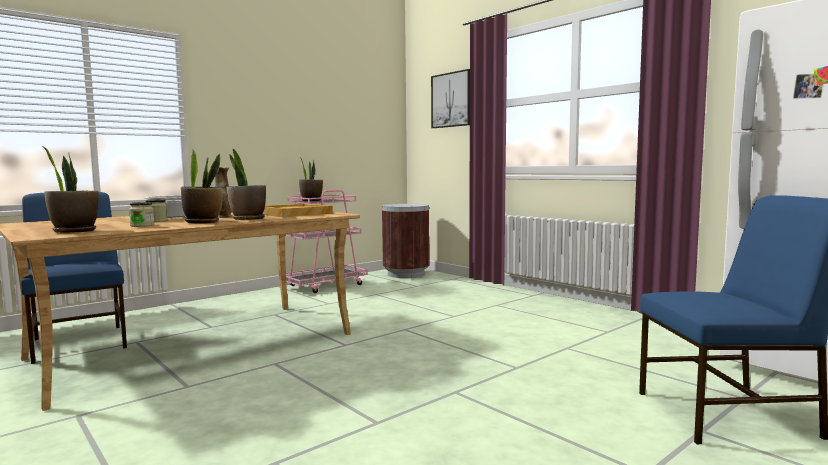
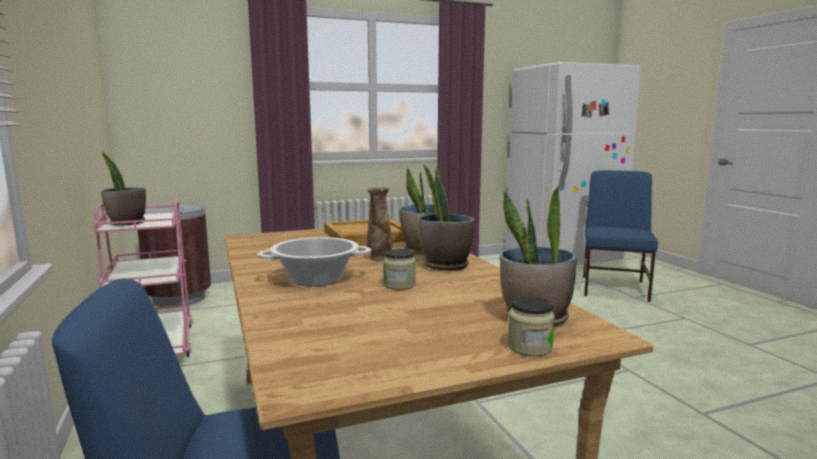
camera: 70 degrees left, 5 degrees up
(142, 225) = (470, 289): jar -> jar (529, 347)
(451, 100) = (205, 71): picture -> none

